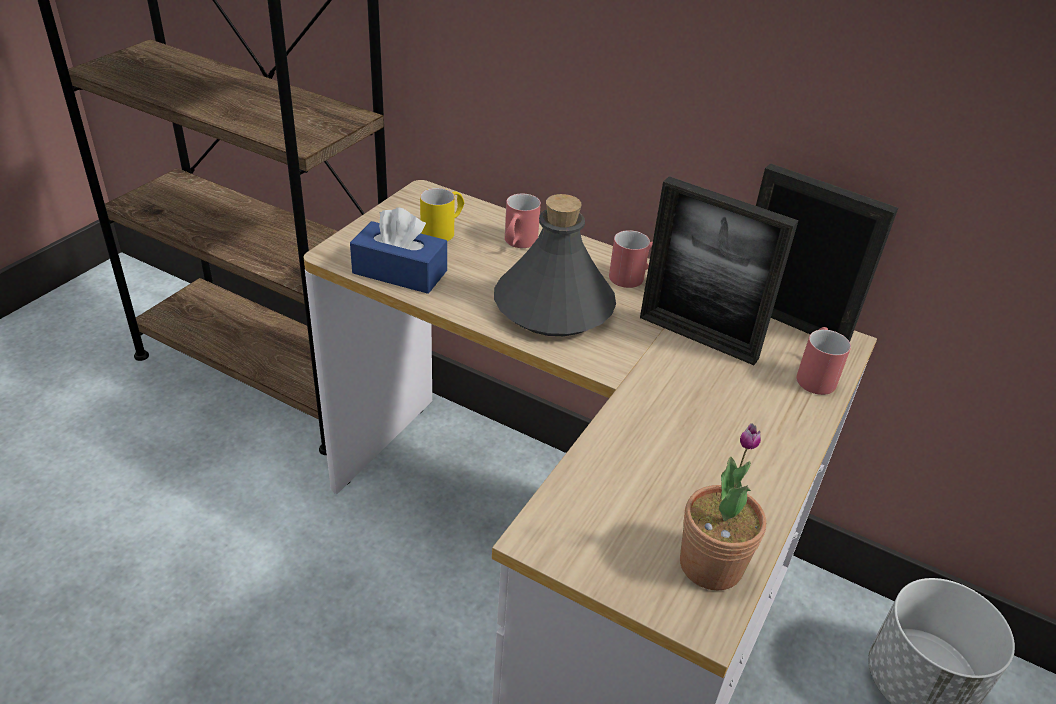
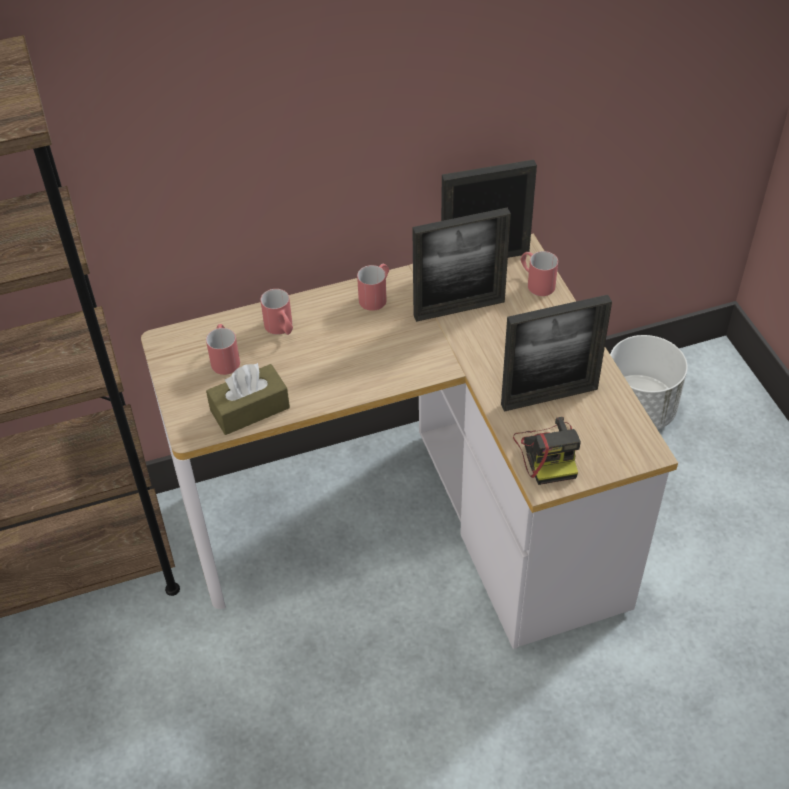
camera: 45 degrees left, 10 degrees up
(400, 272) = (250, 409): blue tissue box -> brown tissue box
(443, 230) = (225, 358): yellow mug -> red mug
(553, 307) = (366, 355): grey bottle -> none
(587, 517) = (548, 453): none -> camera
(672, 472) = (549, 396): none -> picture frame
(711, 565) = (620, 425): potted plant -> none

